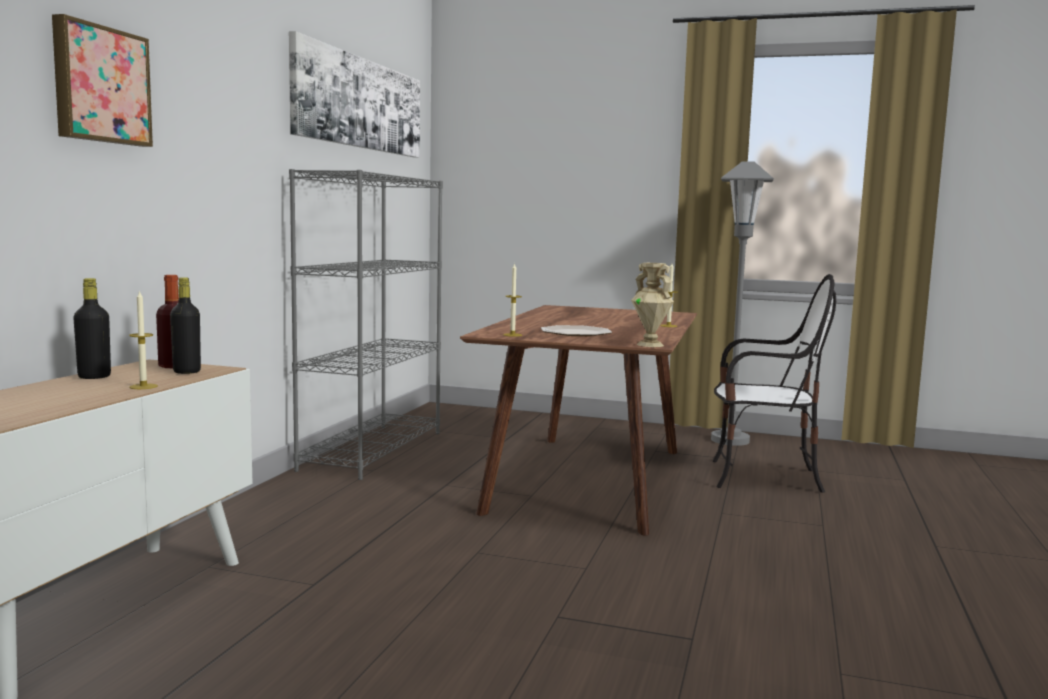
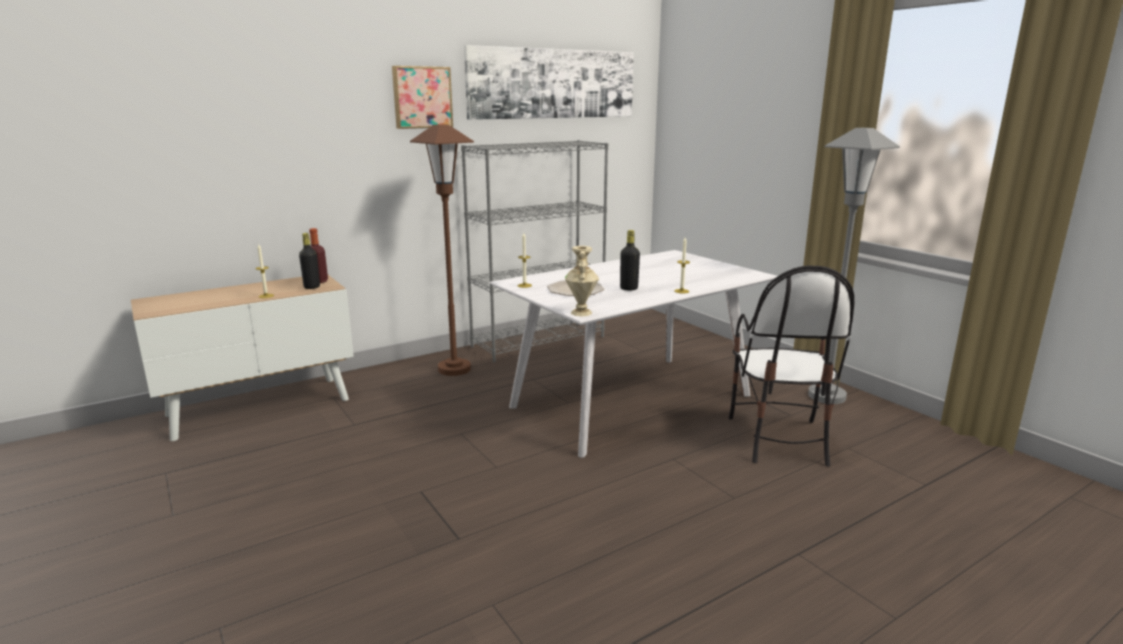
camera: 40 degrees right, 10 degrees up
(94, 377) = (269, 284): black bottle -> black bottle (629, 288)
(100, 85) = (285, 115): picture -> picture (422, 97)
(324, 497) = (454, 369): none -> brown floor lamp
(587, 479) = (631, 400): brown dining table -> white dining table
(763, 477) = (778, 439): chair -> chair turned 45 degrees clockwise

